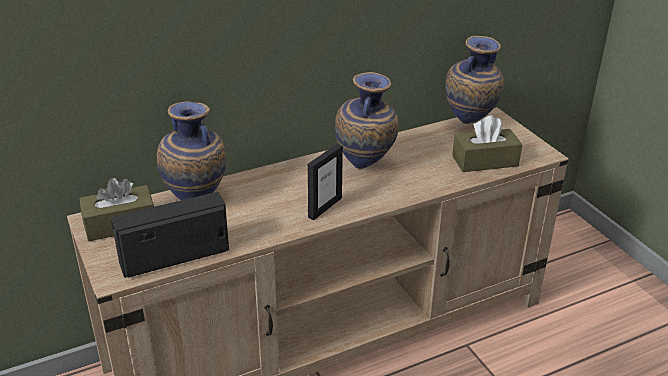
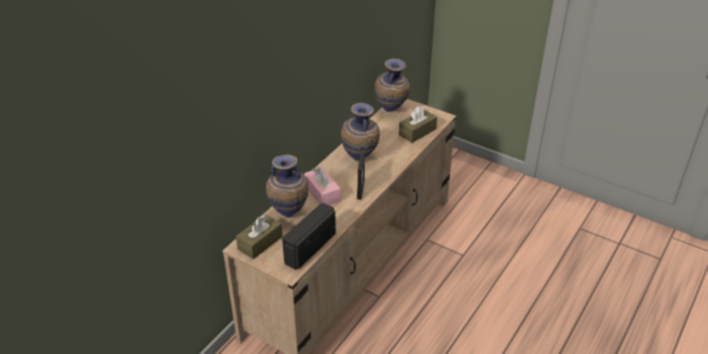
camera: 30 degrees left, 5 degrees up
(267, 193) = (322, 193): none -> pink tissue box

